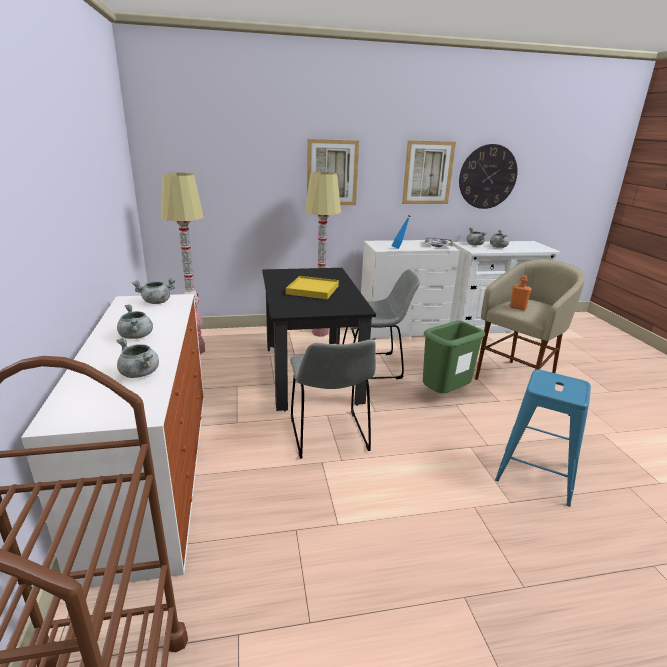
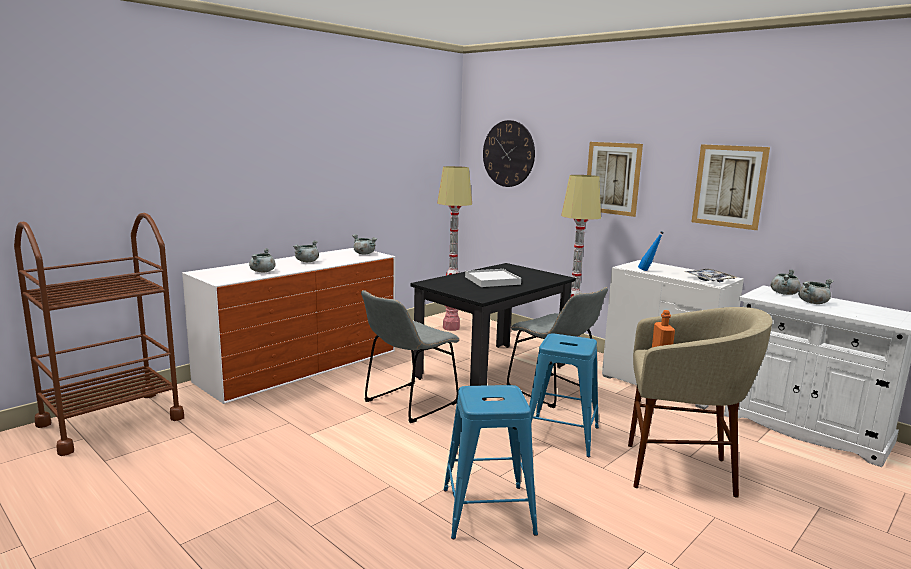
camera: 55 degrees right, 10 degrees down
(312, 290) = (492, 280): yellow tray -> white tray
(444, 395) = (560, 435): green trash can -> blue stool
(487, 177) = (826, 198): wall clock -> wall clock (508, 153)

